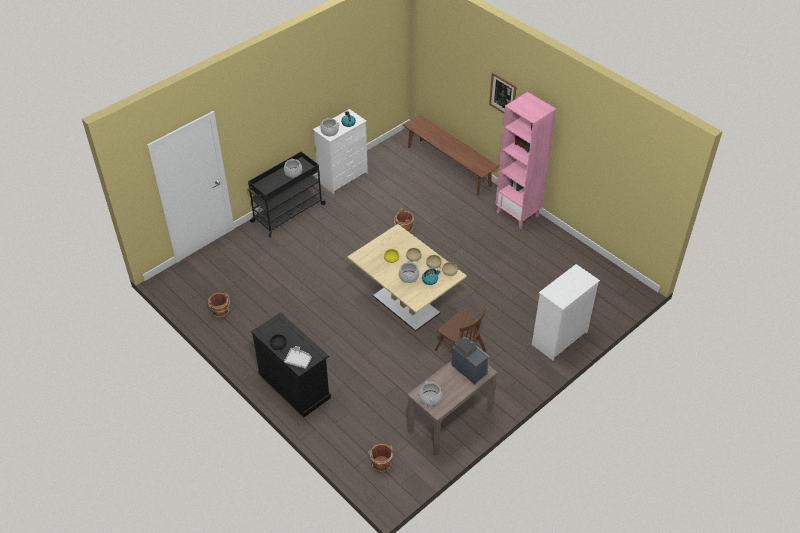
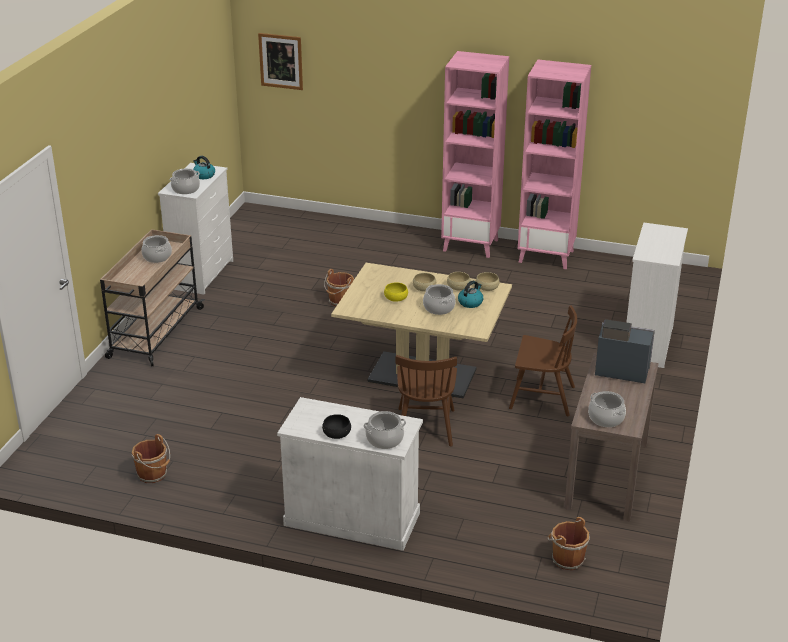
camera: 30 degrees left, 15 degrees down
(287, 213) = (155, 333): black cart -> beige cart
(294, 385) = (352, 518): black cabinet -> white cabinet
(298, 360) = (384, 439): grey tray -> cooking pot
(378, 342) = (425, 426): none -> brown chair
(448, 166) = (337, 225): brown bench -> none
(503, 95) = (413, 76): picture -> picture (281, 61)
(558, 241) = (546, 256): none -> pink bookcase

